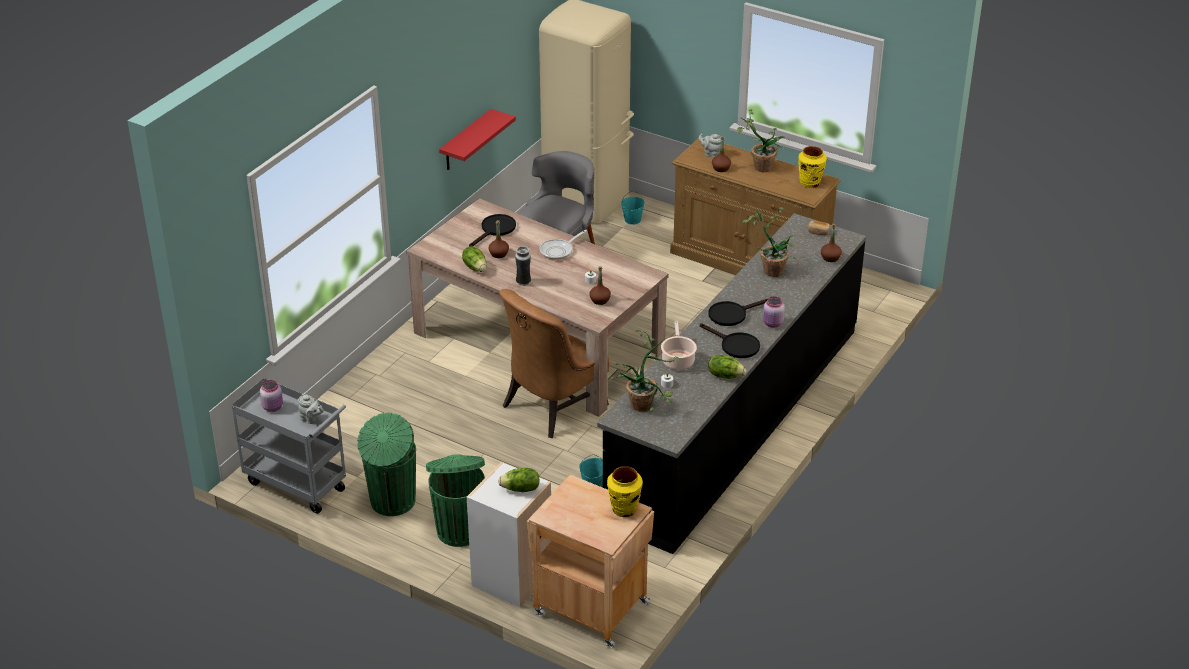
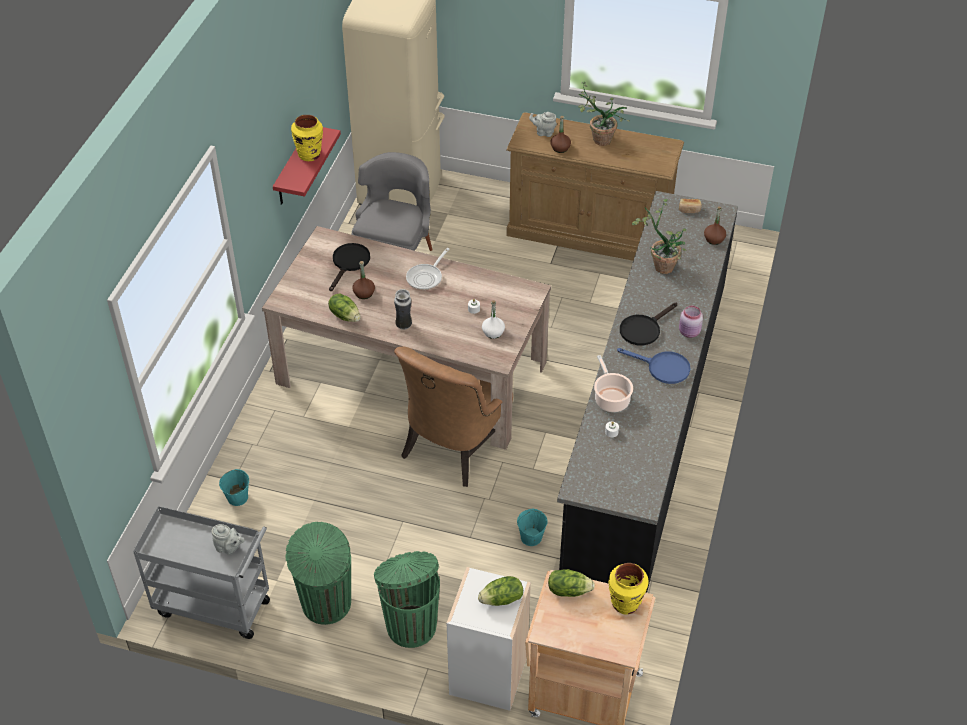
camera: 15 degrees left, 10 degrees up
(273, 407) = (179, 540): pink jar -> none
(600, 300) = (493, 332): brown bottle -> white bottle
(632, 220) = (454, 203): turquoise bucket -> turquoise bucket (237, 497)
(647, 404) = (601, 462): potted plant -> none
(725, 375) = (667, 408): lettuce -> lettuce (568, 590)
(735, 345) = (662, 368): black frying pan -> blue frying pan
(810, 183) = (656, 151): yellow vase -> yellow vase (309, 155)

